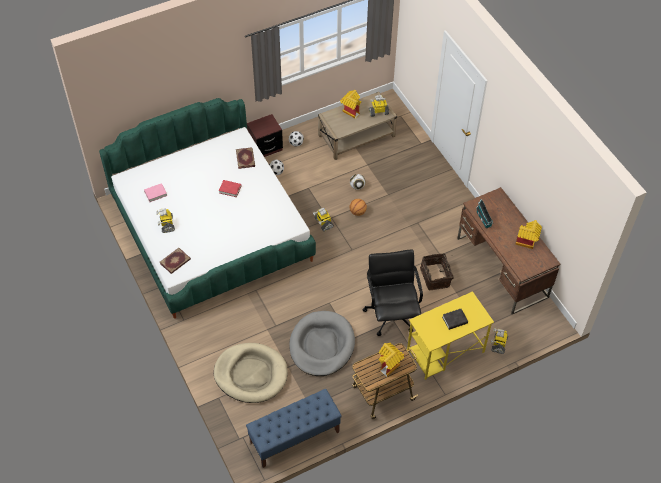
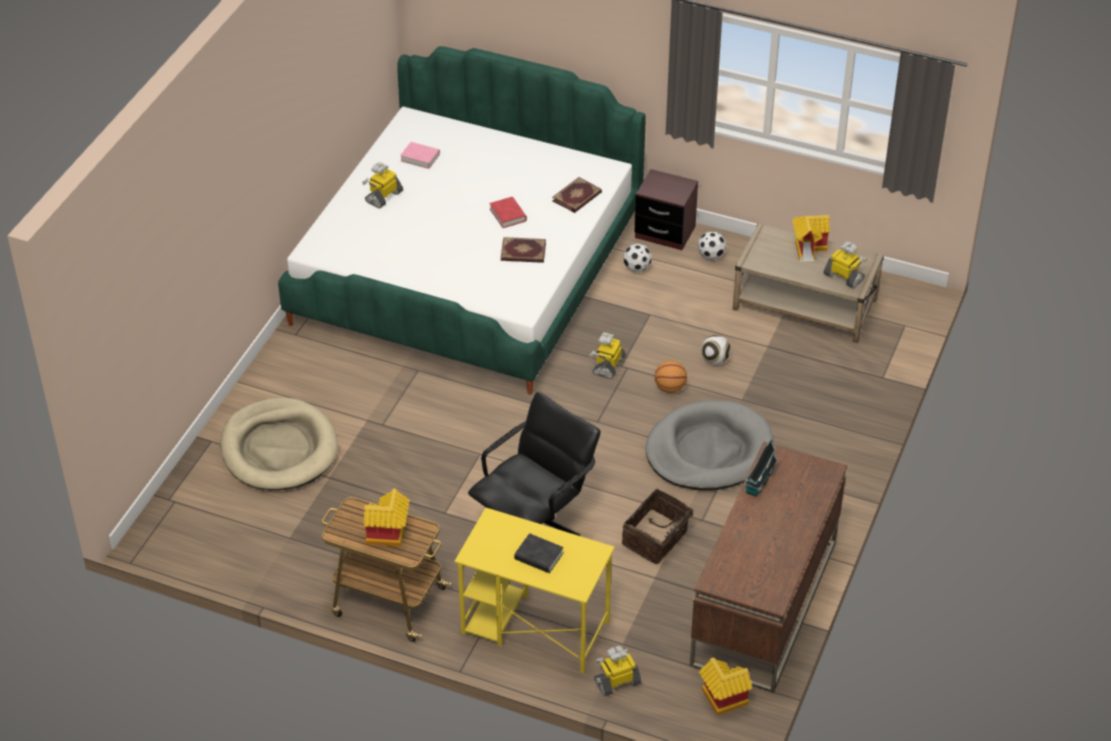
camera: 50 degrees right, 10 degrees down
(175, 262) = (334, 240): book -> book (523, 252)
(294, 437) = (224, 552): blue bench -> none
(321, 345) = (400, 489): grey dog bed -> grey dog bed (709, 451)
(526, 242) = (776, 553): toy house -> toy house (721, 700)

